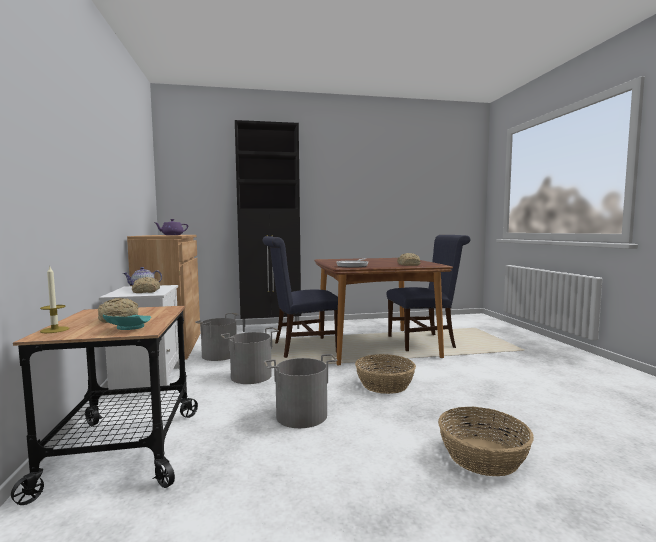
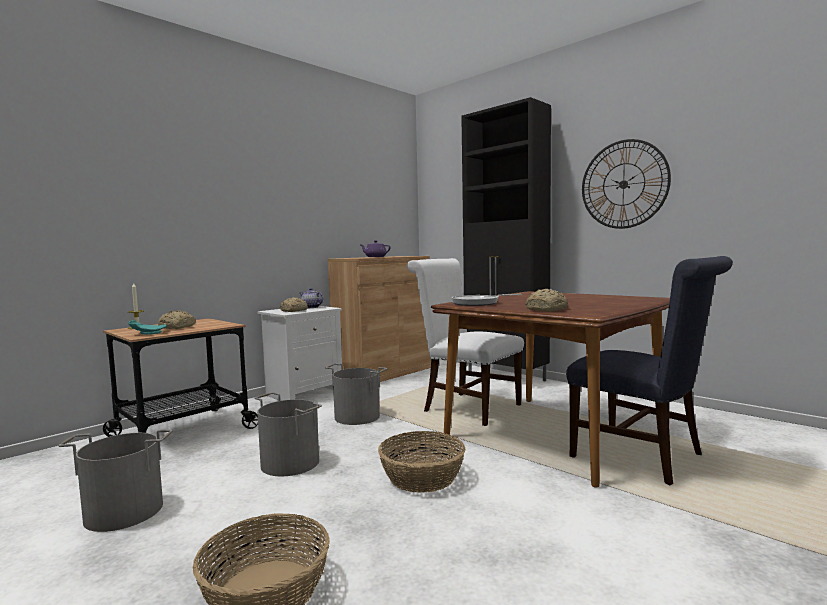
camera: 55 degrees right, 0 degrees up
(219, 355) = (390, 390): grey bucket -> grey bucket (124, 511)
(300, 348) = (466, 408): blue chair -> white chair
(343, 191) = (623, 184): none -> wall clock

